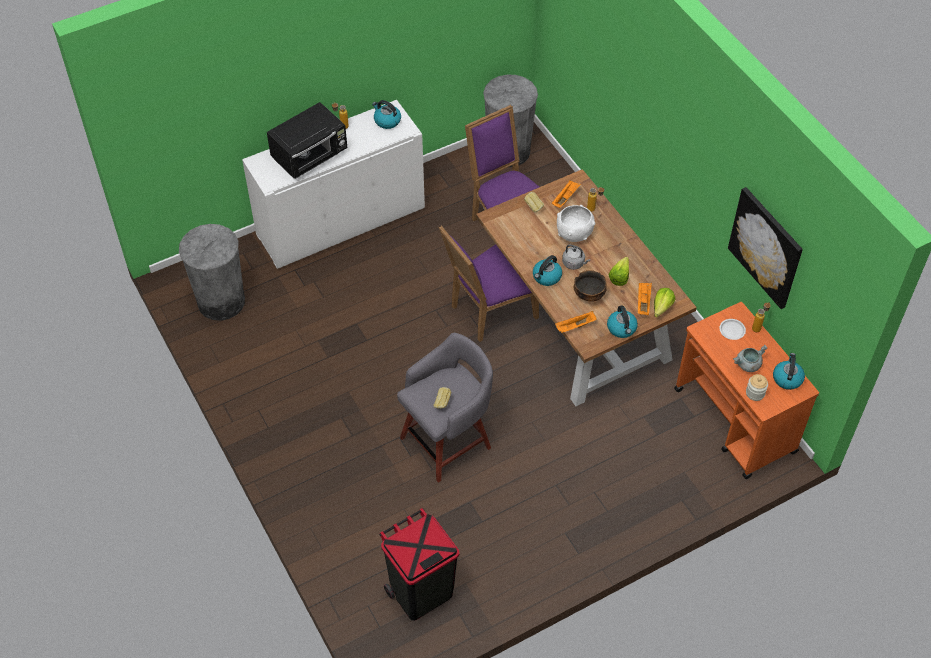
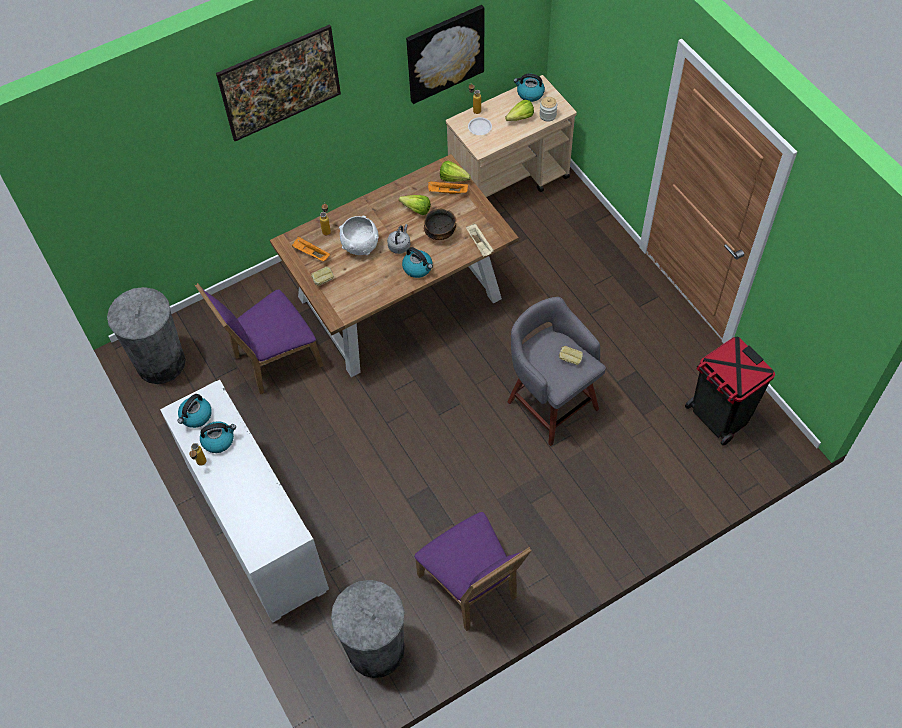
camera: 90 degrees left, 5 degrees up
(310, 156) = (249, 494): black microwave -> none
(489, 312) = (389, 374): purple chair -> purple chair (473, 588)
(575, 326) = (480, 244): orange tray -> beige tray
(622, 328) = (480, 208): kettle -> kettle (219, 440)
(664, 105) = (283, 99): none -> picture
(735, 421) = (509, 182): orange cart -> beige cart
(747, 365) = (518, 119): grey cooking pot -> lettuce

